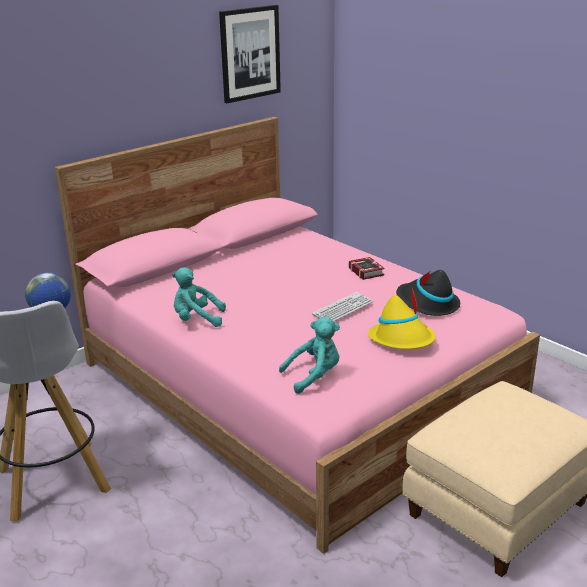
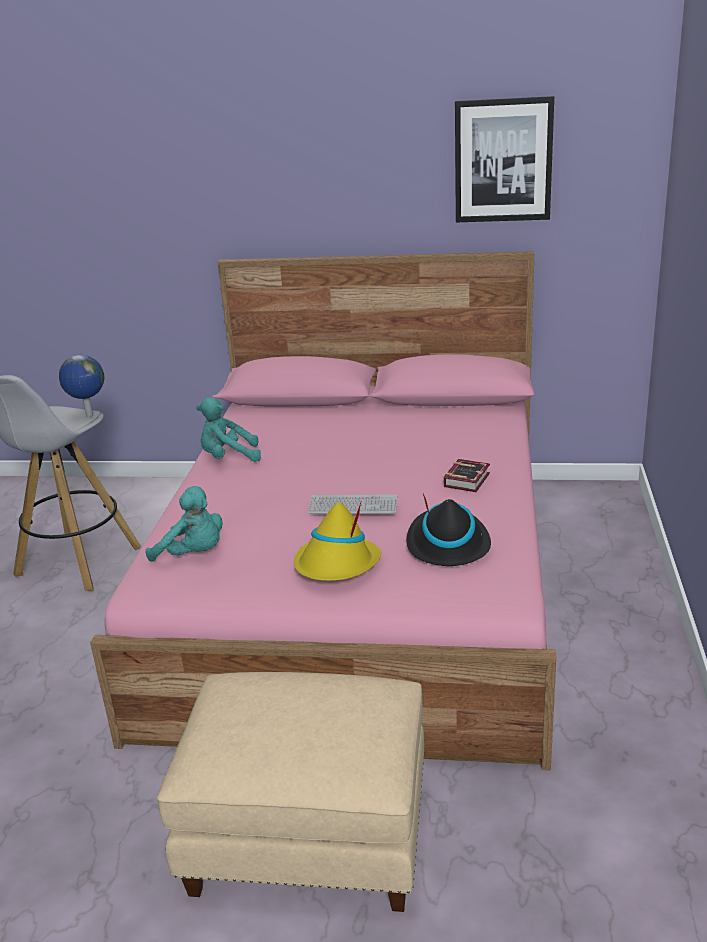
camera: 50 degrees right, 0 degrees up
(196, 320) = (228, 458): turquoise plush toy -> turquoise plush toy turned 60 degrees counterclockwise

